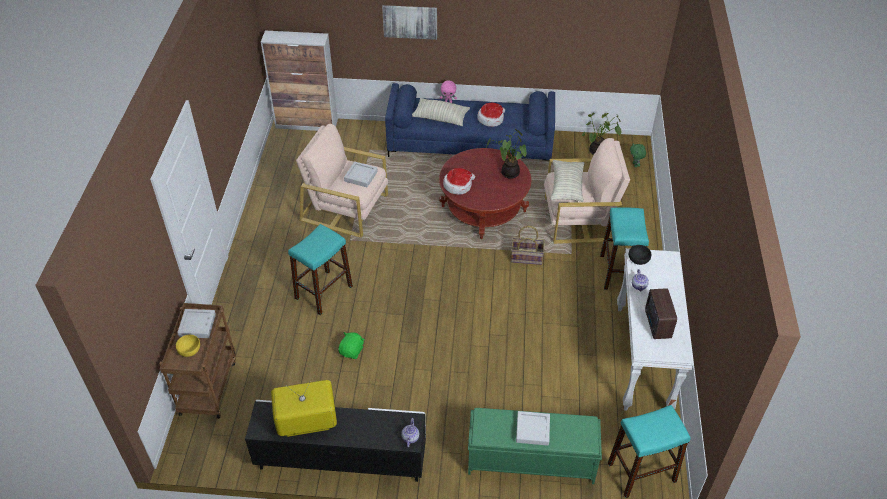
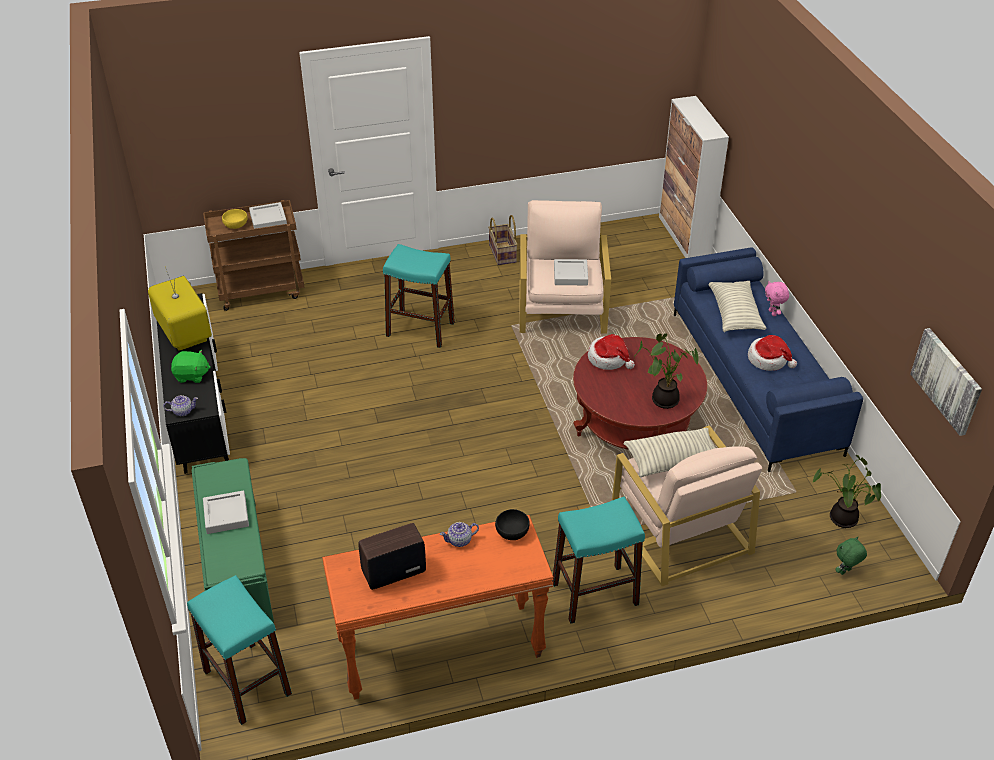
camera: 70 degrees right, 5 degrees down
(352, 351) = (344, 374): green plush toy -> green plush toy (192, 375)
(410, 21) = (783, 174): picture -> picture (947, 380)
(527, 257) = (570, 487): basket -> basket (503, 253)
(643, 359) = (441, 652): white console table -> orange console table

